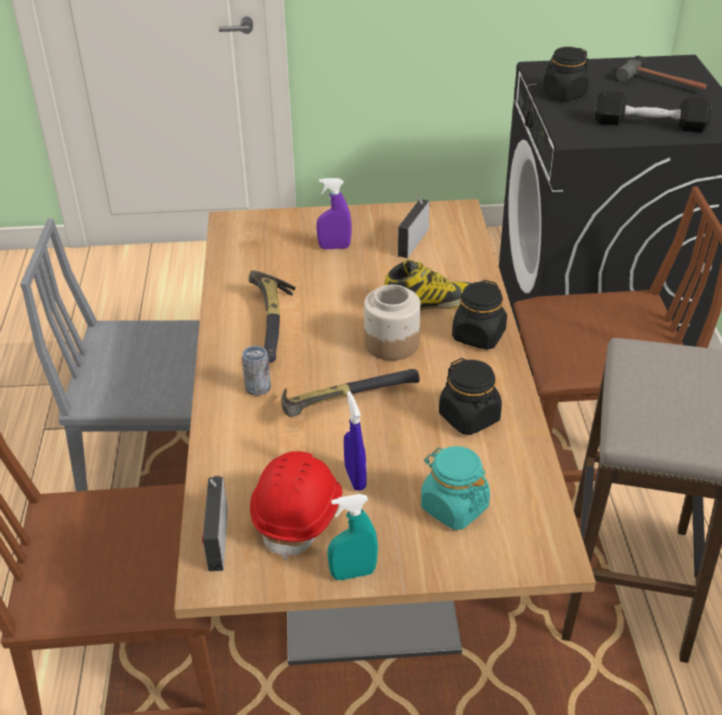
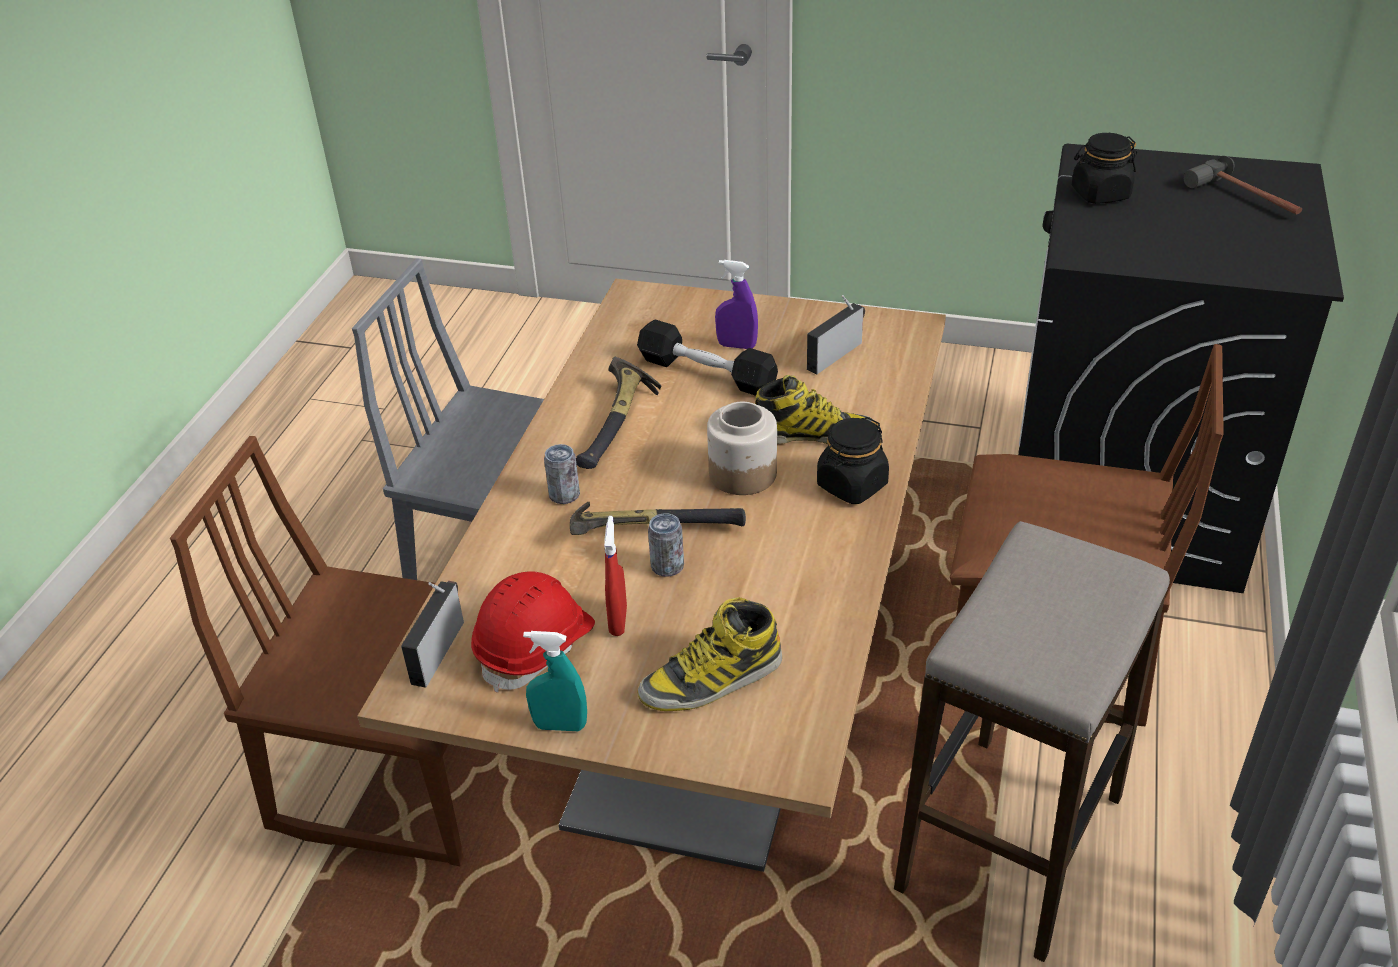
camera: 20 degrees right, 0 degrees up
(355, 478) = (618, 621): blue spray bottle -> red spray bottle
(371, 426) = (667, 566): none -> can
(454, 507) = (711, 680): turquoise jar -> boot
(469, 417) = (787, 580): black jar -> none
(649, 124) = (1192, 252): black dumbbell -> black dumbbell (707, 373)

